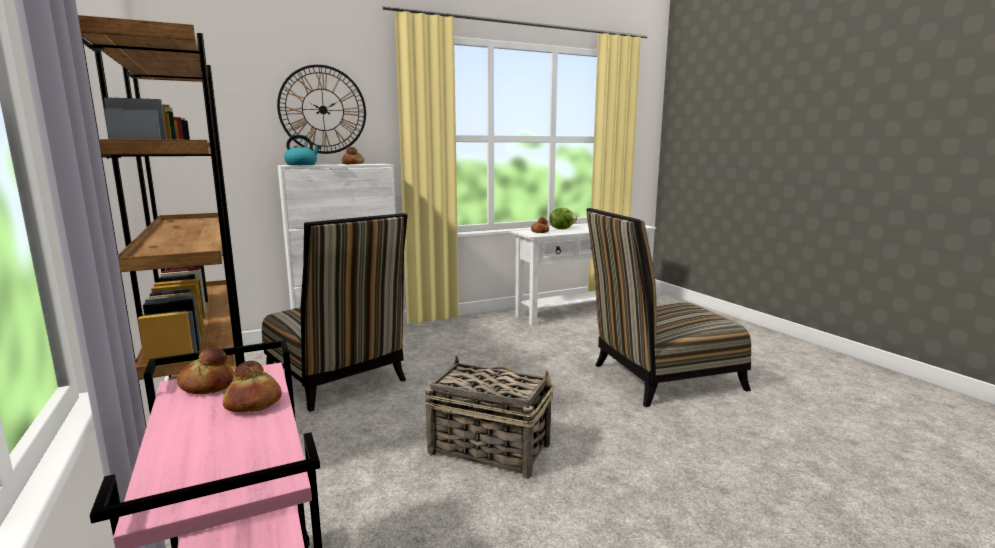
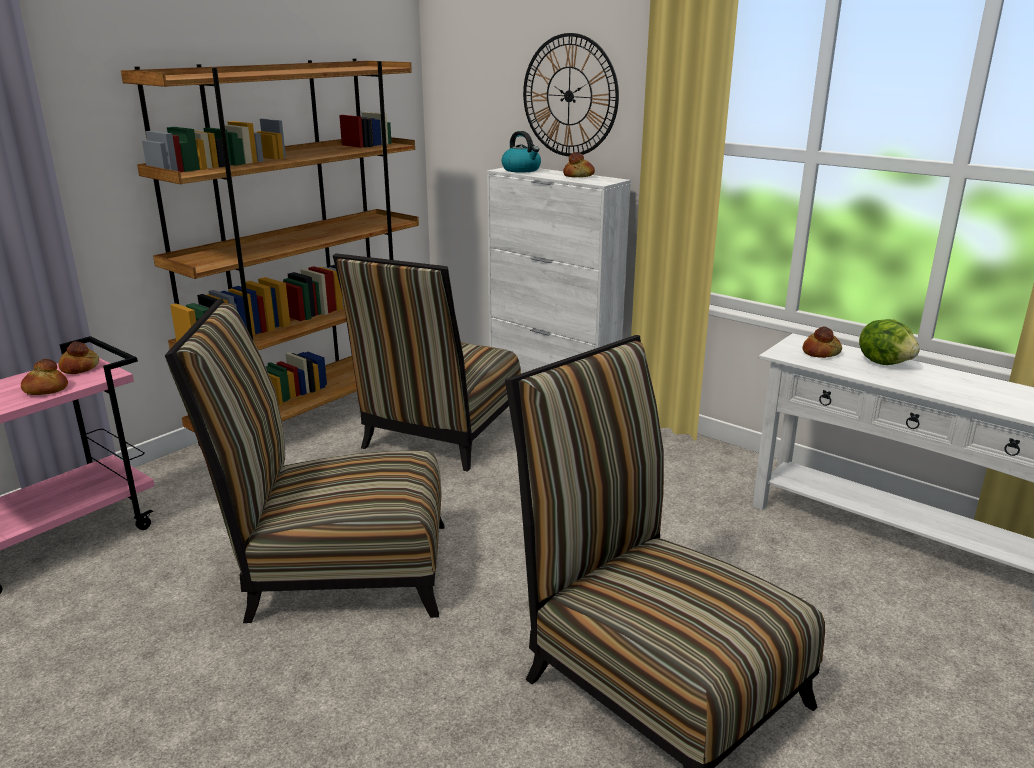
camera: 65 degrees right, 10 degrees up
(488, 448) = (336, 570): basket -> chair

